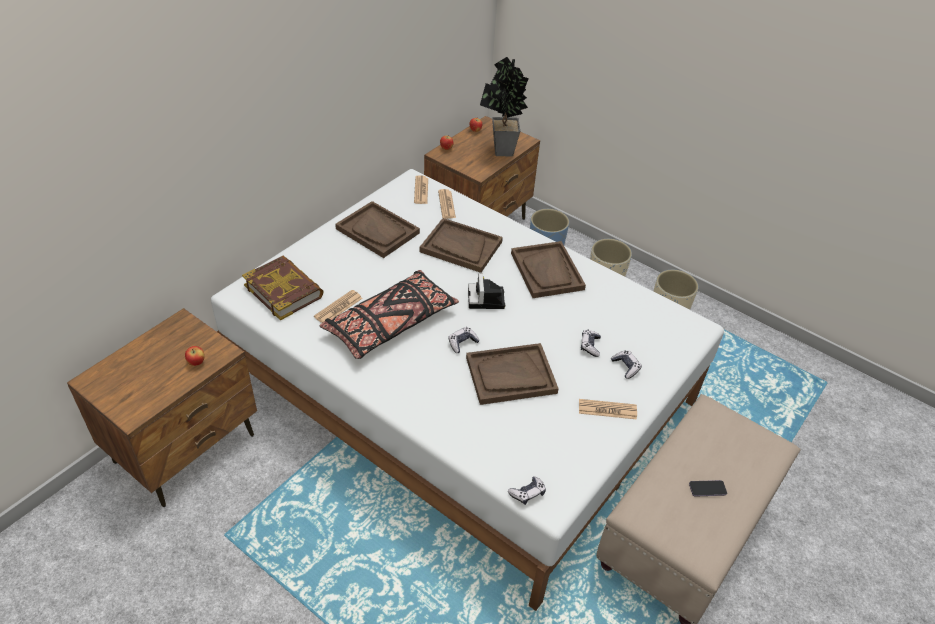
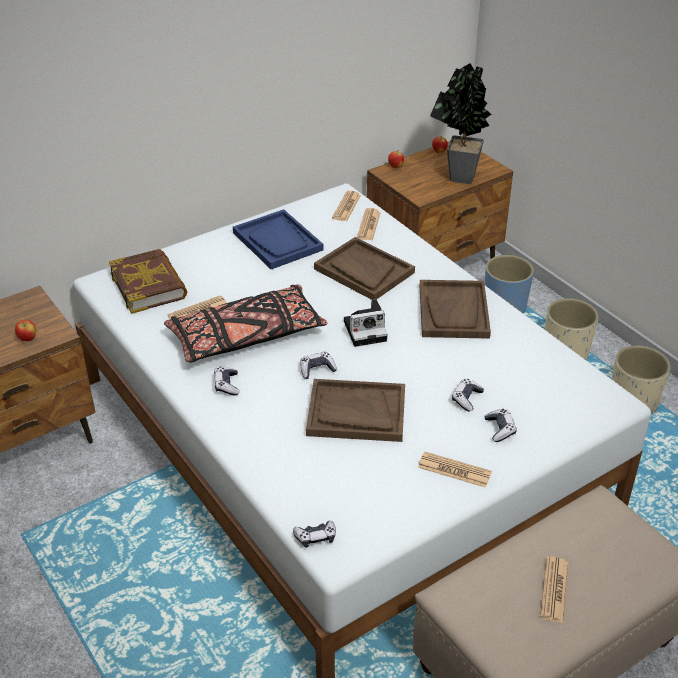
camera: 20 degrees right, 5 degrees down
(378, 231) = (278, 241): brown tray -> blue tray
(394, 372) = (227, 385): none -> game controller
(486, 300) = (366, 330): camera -> camera turned 120 degrees counterclockwise
(707, 489) = (554, 590): phone -> newspaper

